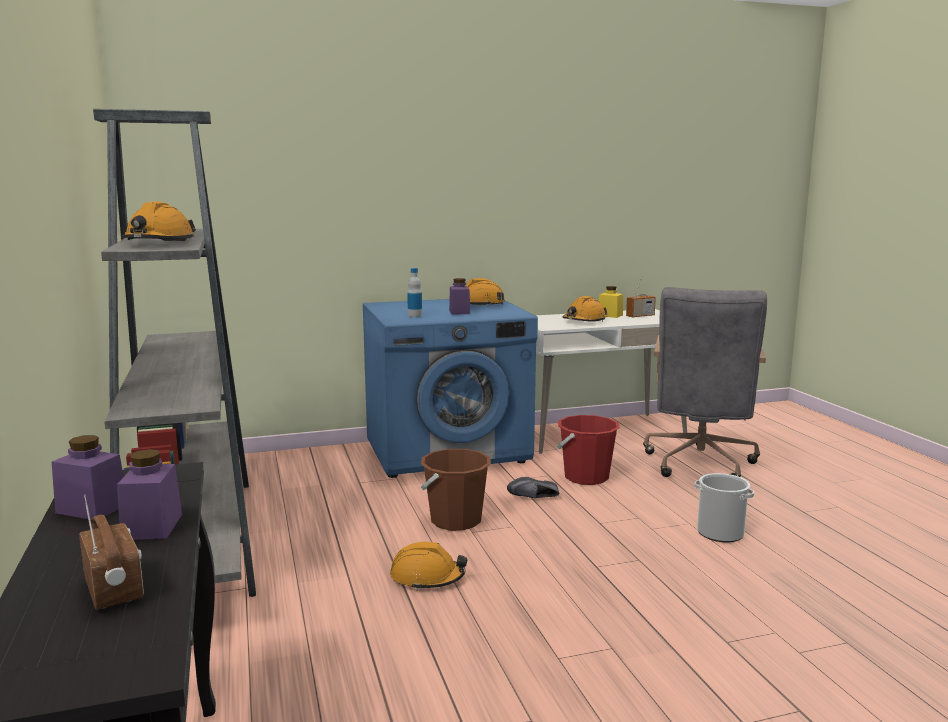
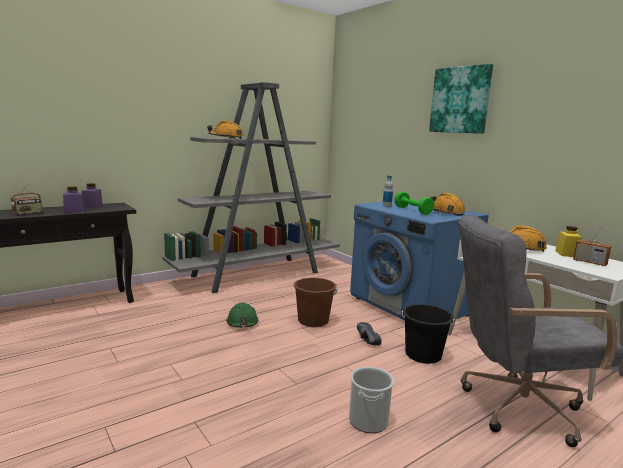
camera: 70 degrees right, 0 degrees up
(427, 578) = (242, 323): orange hard hat -> green hard hat
(431, 148) = (460, 100): none -> picture
(459, 312) = (412, 210): purple jar -> green dumbbell
(586, 477) = (423, 355): red bucket -> black bucket

